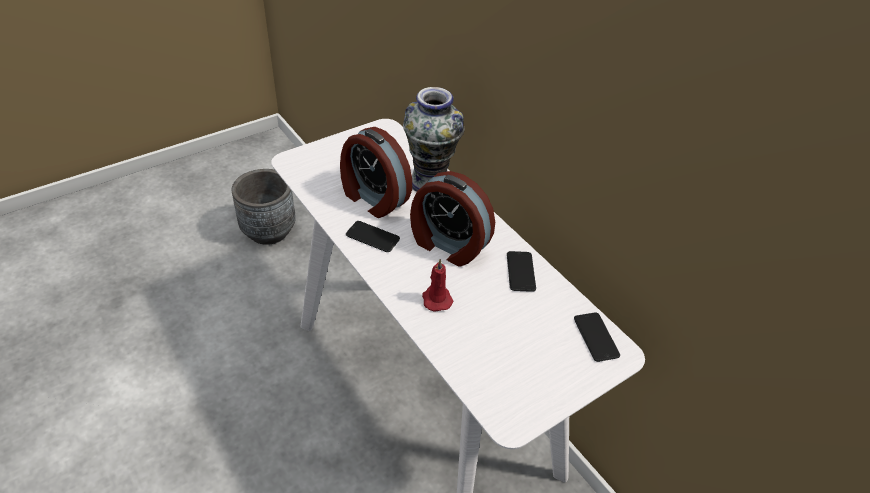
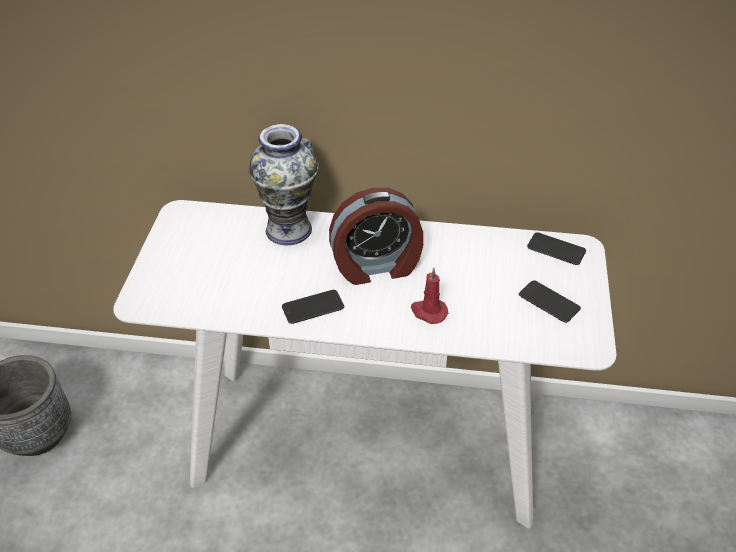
camera: 45 degrees left, 0 degrees up
(373, 198) = (264, 277): alarm clock -> none
(520, 272) = (452, 245): phone -> phone (549, 302)

